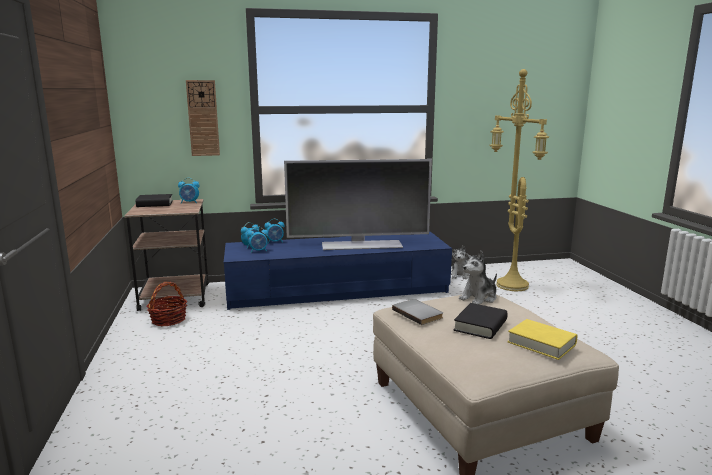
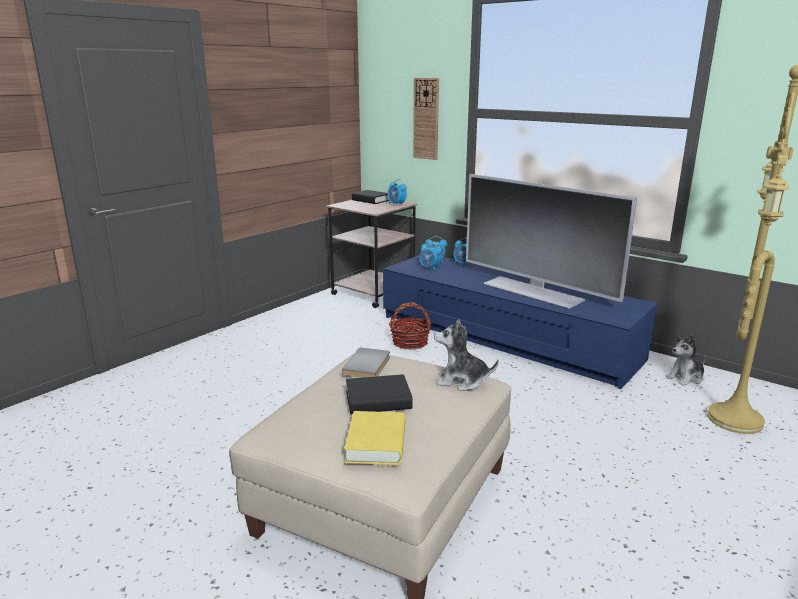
camera: 50 degrees right, 5 degrees up
(168, 320) = (336, 308): basket -> basket (410, 342)

